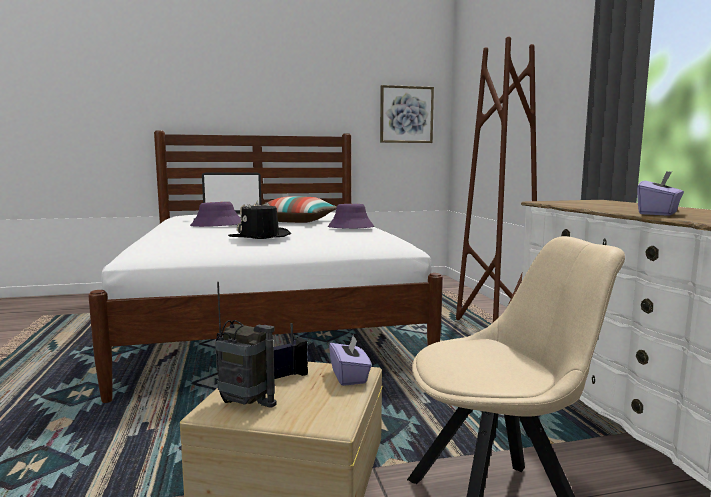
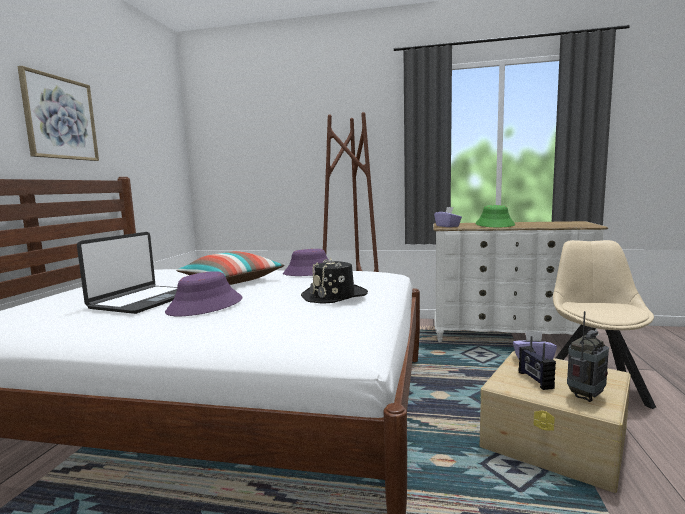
camera: 65 degrees left, 0 degrees up
(406, 114) = (161, 157): picture -> picture (60, 118)
(623, 207) = (495, 225): none -> green hat
(658, 213) = (535, 225): purple tissue box -> purple tissue box (447, 226)

